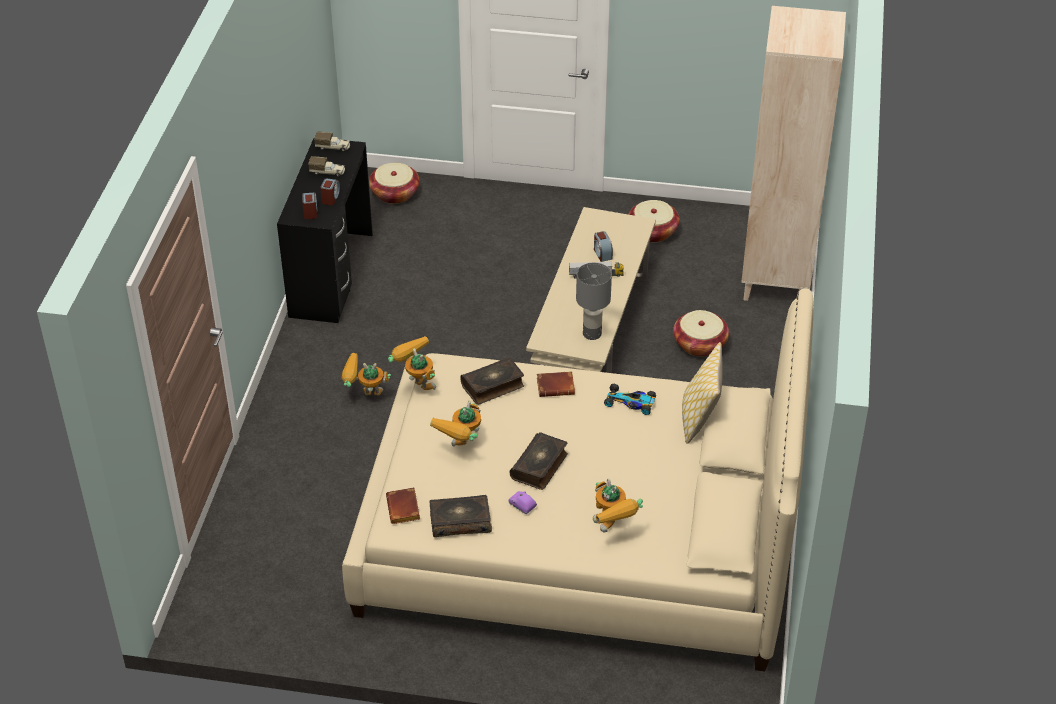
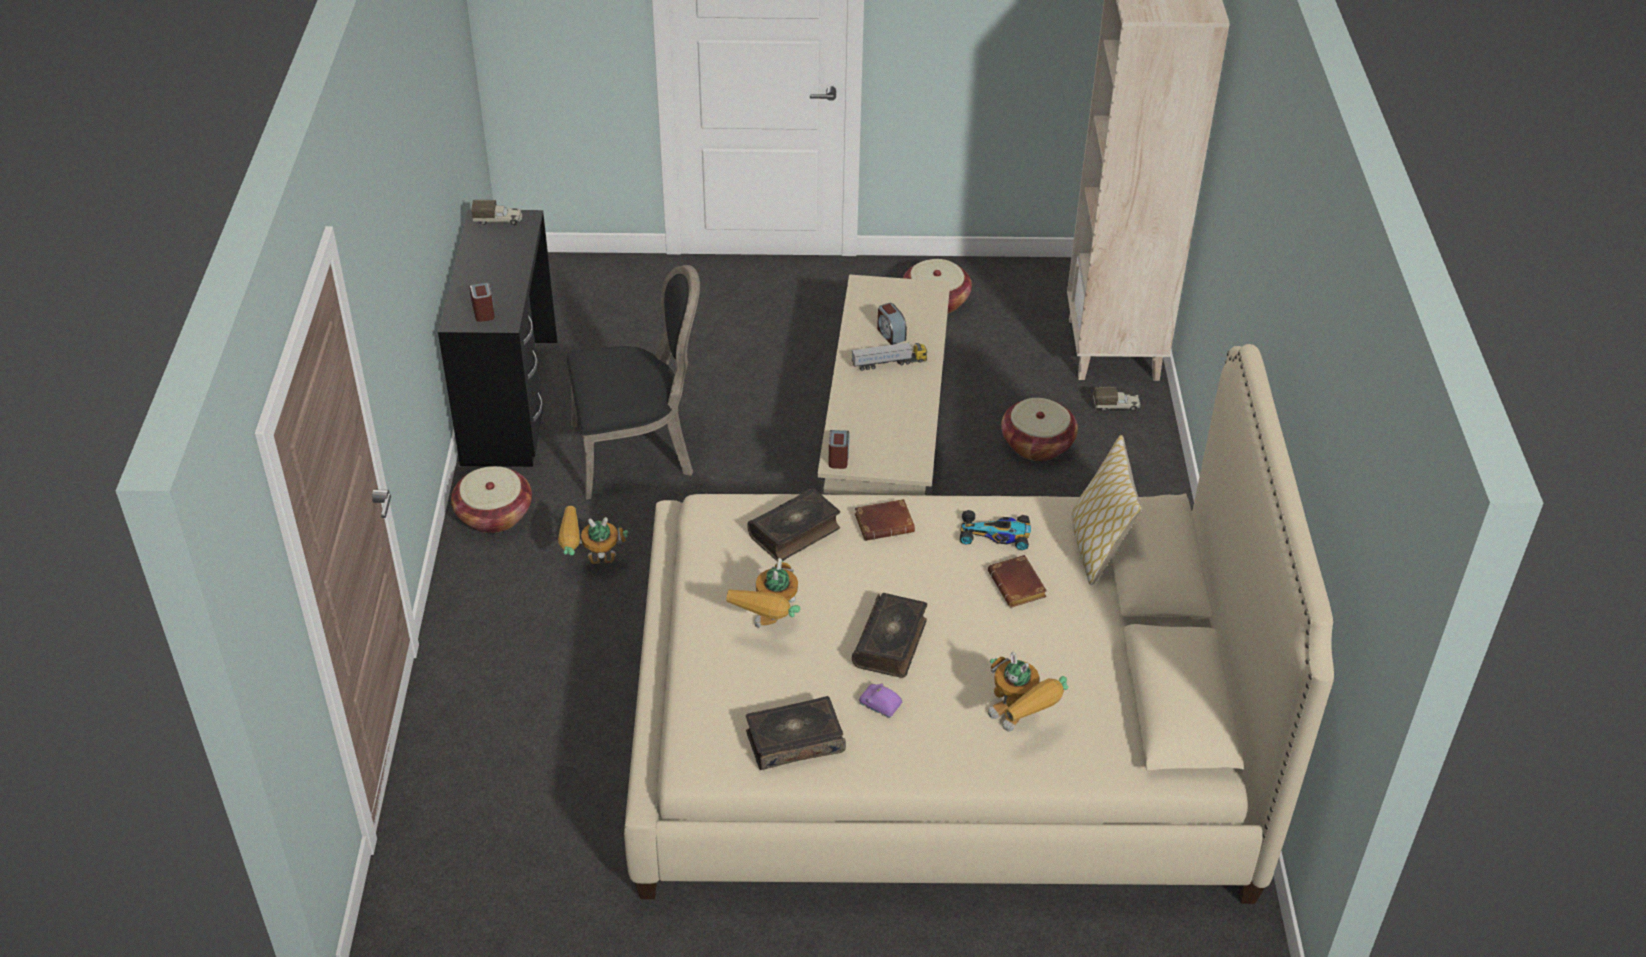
camera: 10 degrees left, 0 degrees up
(327, 172) = (497, 255): toy truck -> toy truck (1116, 406)
(330, 198) = (509, 289): alarm clock -> alarm clock (838, 457)
(395, 193) = (577, 283): basket -> basket (494, 515)
(404, 509) = (707, 732): brown book -> brown book (1019, 586)
(412, 320) = (637, 452): none -> black chair
(416, 384) = (682, 541): toy robot -> none
(592, 333) = (904, 444): grey table lamp -> none

